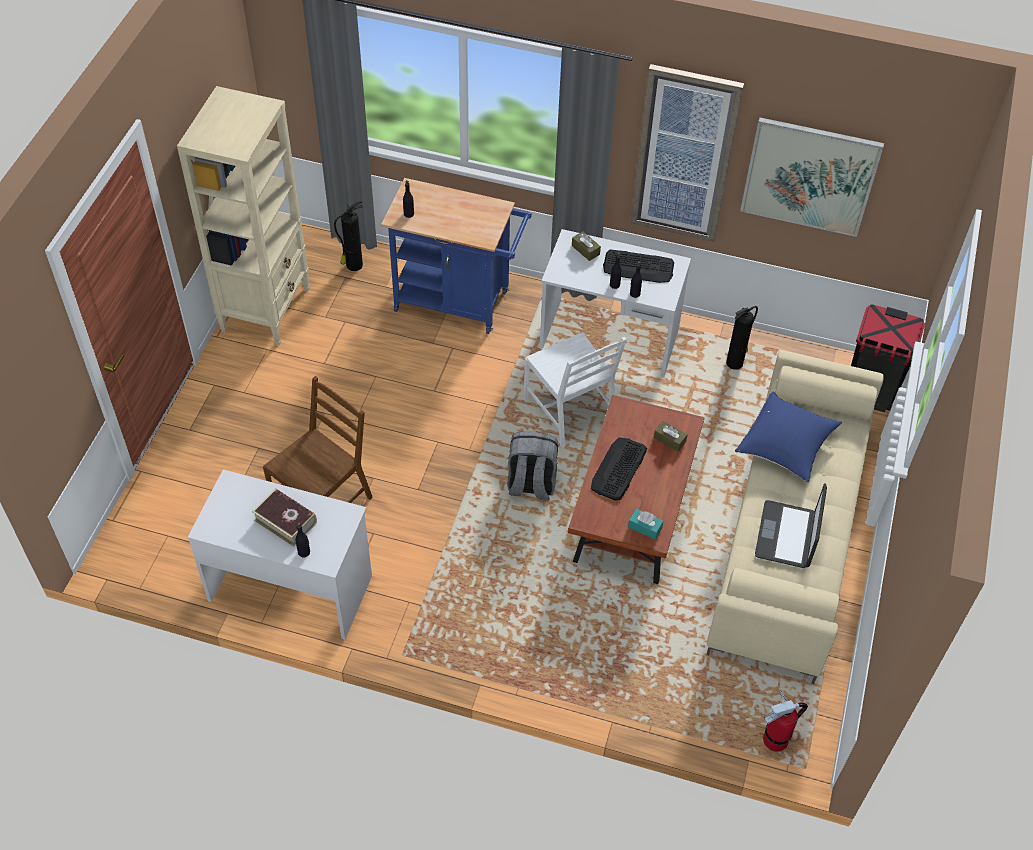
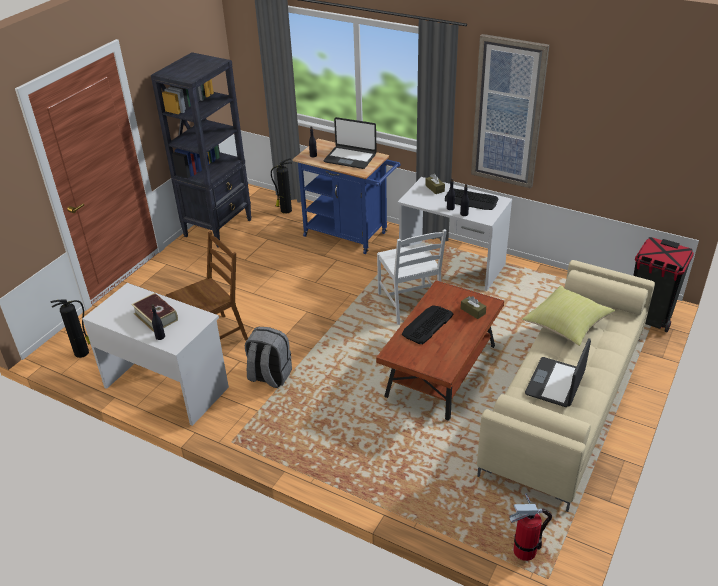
camera: 15 degrees right, 15 degrees down
(266, 309) = (218, 228): beige bookcase -> black bookcase
(462, 214) = (350, 158): none -> laptop
(531, 484) = (367, 344): grey backpack -> grey backpack (269, 376)
(645, 527) = (437, 364): turquoise tissue box -> none
(735, 363) = (544, 287): fire extinguisher -> fire extinguisher (82, 352)
(785, 447) = (566, 326): blue pillow -> yellow pillow
(809, 176) = (601, 126): picture -> none

